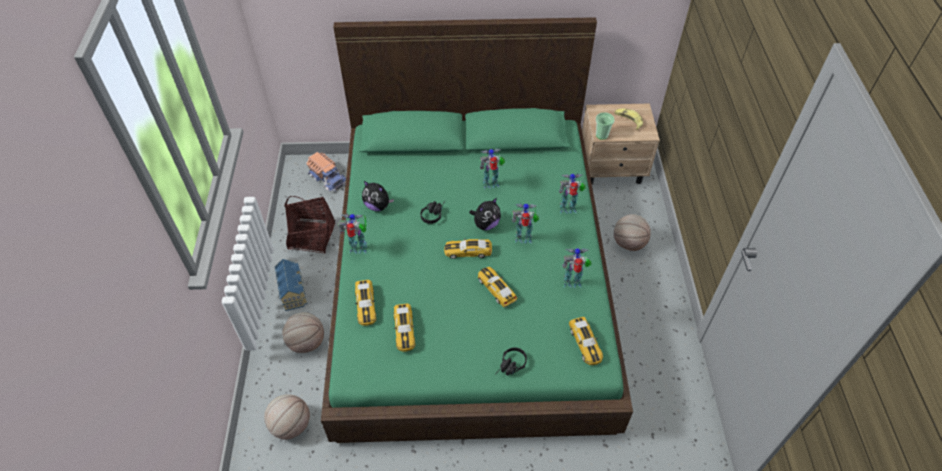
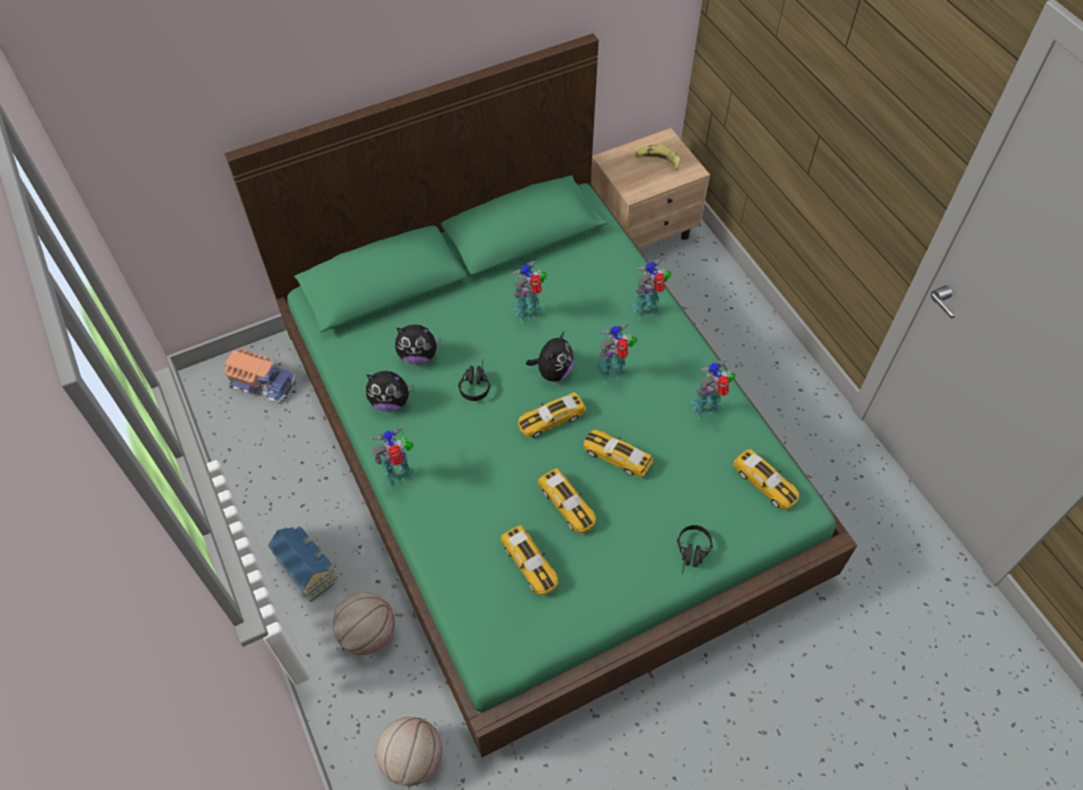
camera: 25 degrees left, 5 degrees up
(311, 236) = (287, 478): basket -> none
(366, 305) = (457, 551): toy car -> toy car (567, 504)
(409, 186) = (418, 356): none -> plush toy
(602, 135) = (635, 192): cup -> none
(628, 243) = (715, 324): basketball -> none

